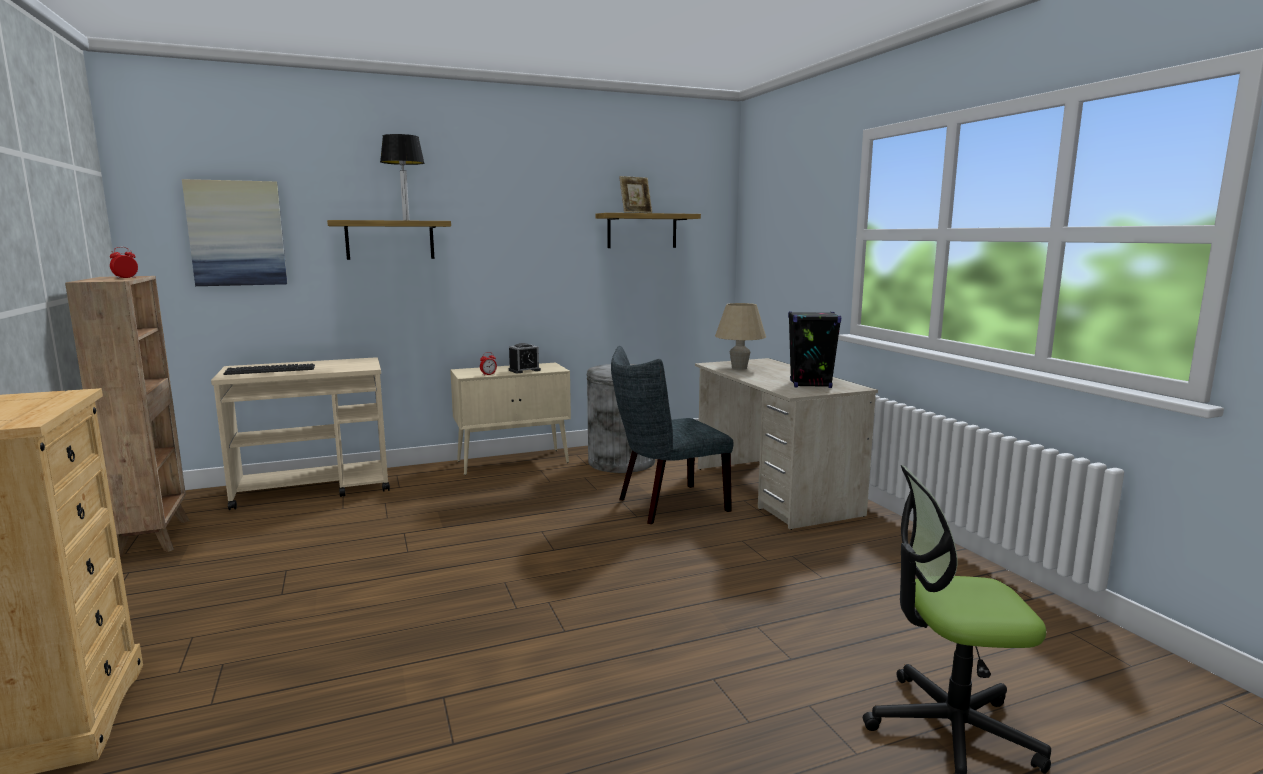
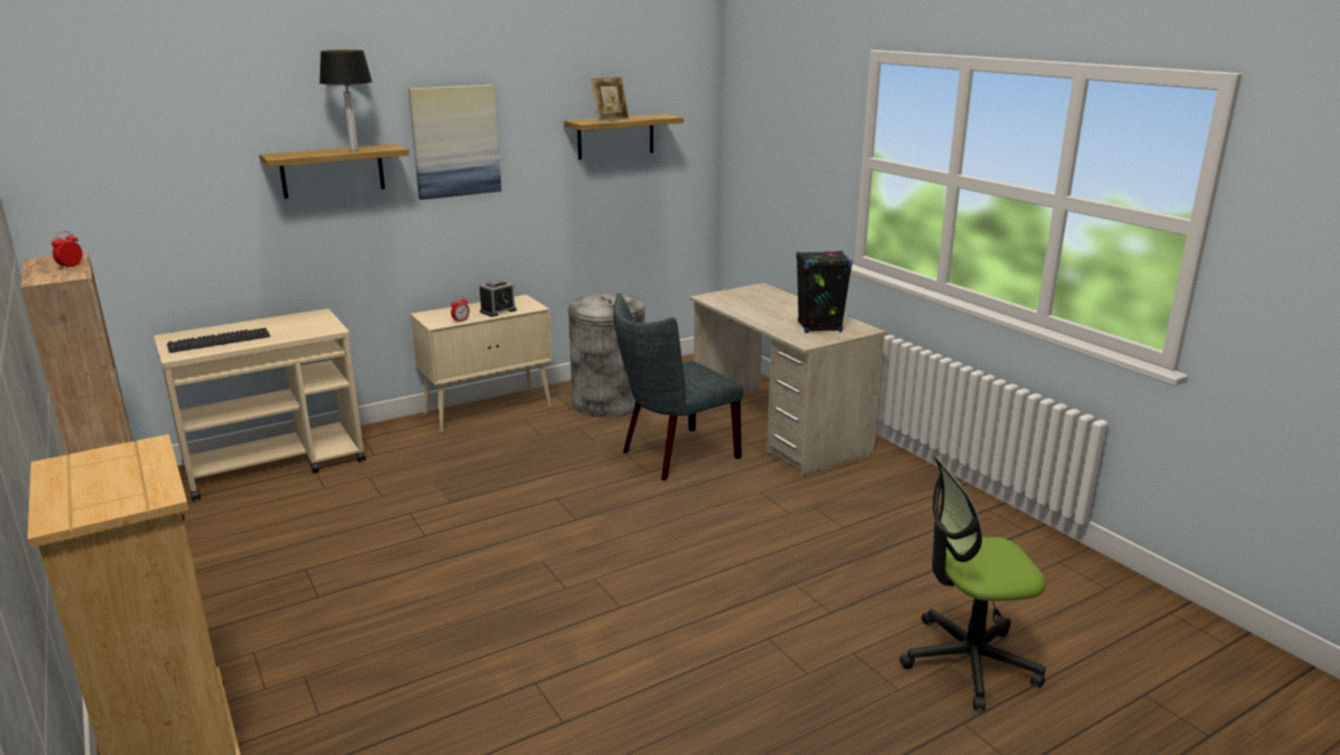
camera: 10 degrees left, 10 degrees up
(237, 233) = (152, 178): picture -> picture (455, 141)
(739, 368) = (739, 303): beige table lamp -> none

